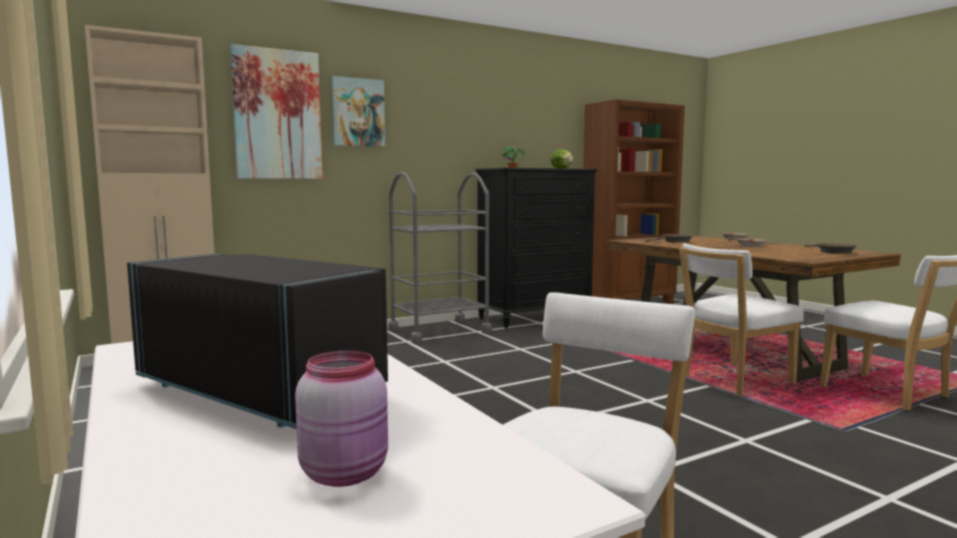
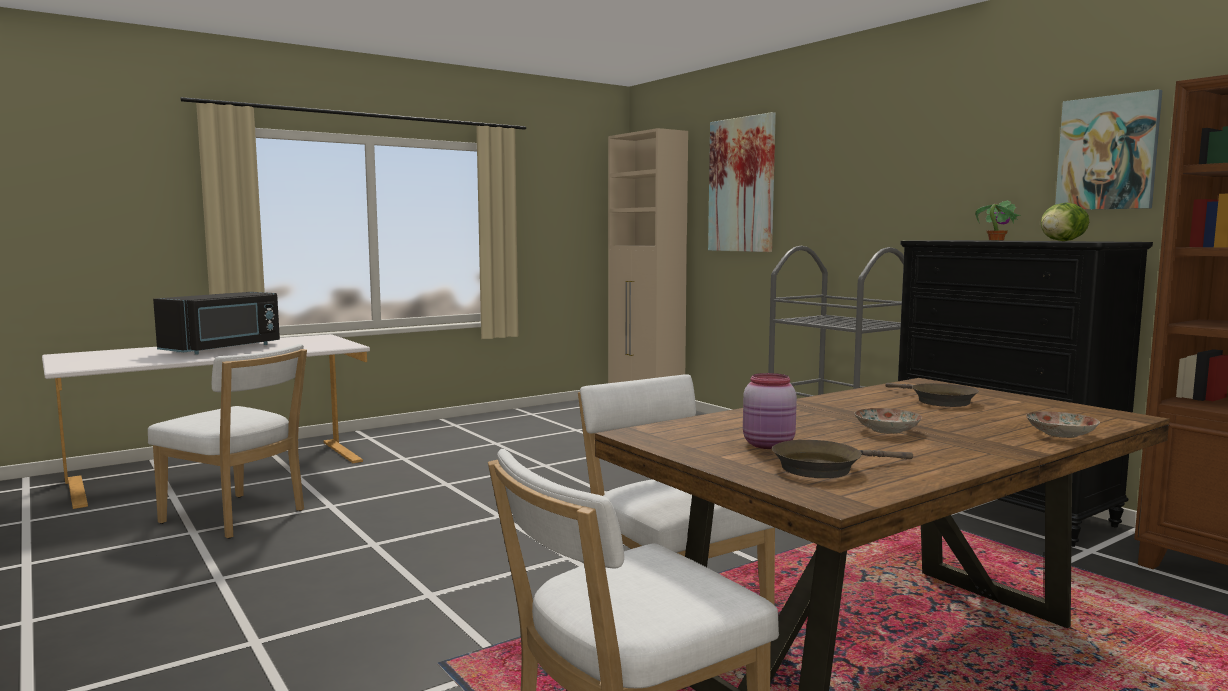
camera: 85 degrees right, 0 degrees up
(347, 473) = (122, 357): pink jar -> pink jar (769, 445)
(358, 112) = (809, 172): picture -> picture (1107, 153)

